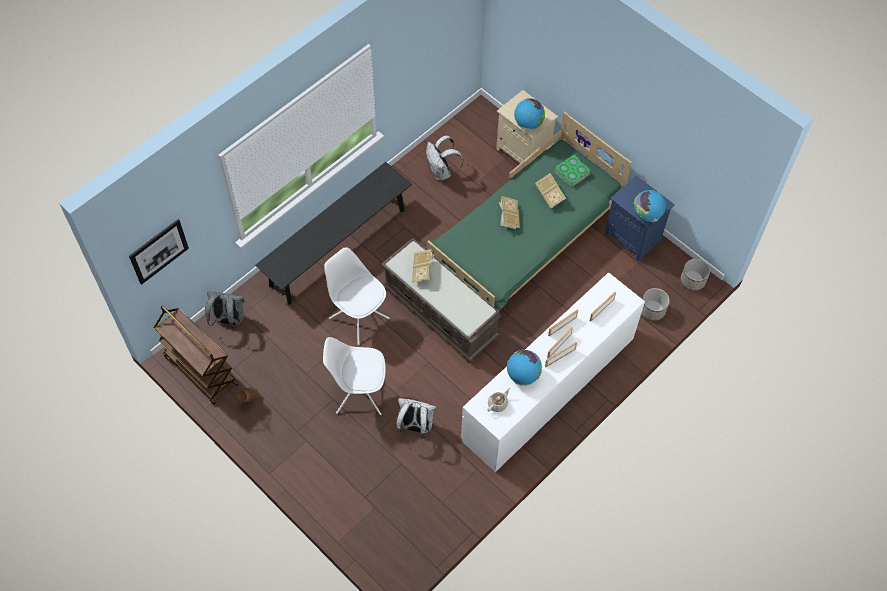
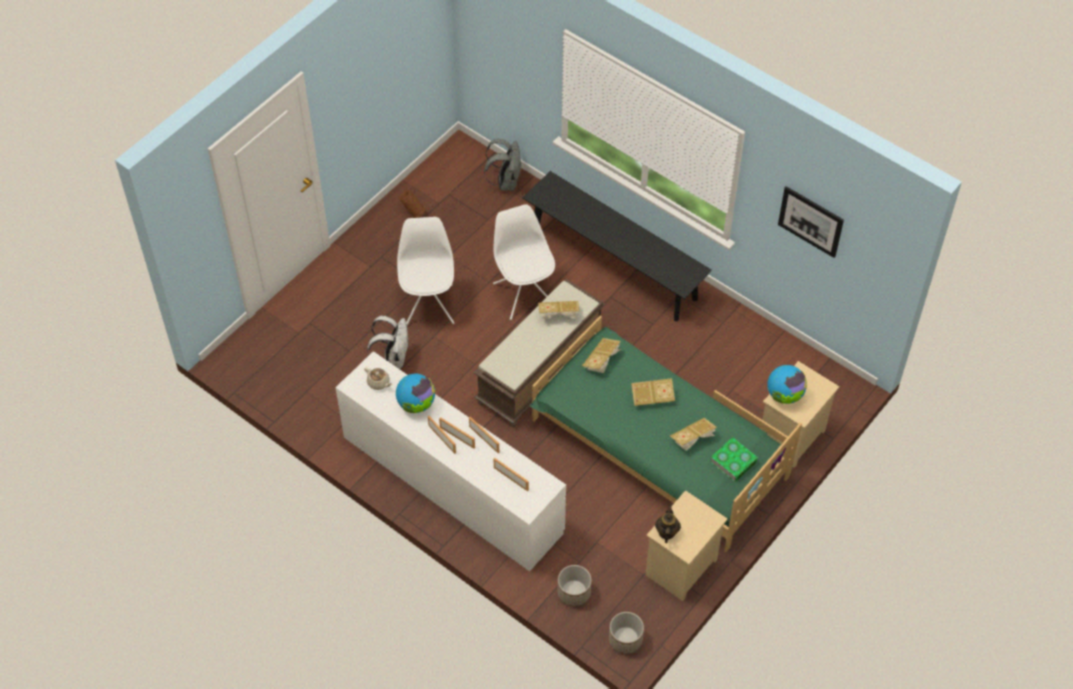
camera: 85 degrees right, 5 degrees down
(159, 251) = (488, 40): picture -> picture (810, 221)
(200, 370) = (444, 168): brown cart -> none
(358, 317) = (524, 293): white chair -> white chair turned 60 degrees counterclockwise
(442, 172) = (740, 353): white backpack -> none
(469, 247) = (602, 361): none -> book
(633, 237) = (681, 568): blue nightstand -> beige nightstand
(647, 214) = (666, 532): globe -> teapot

